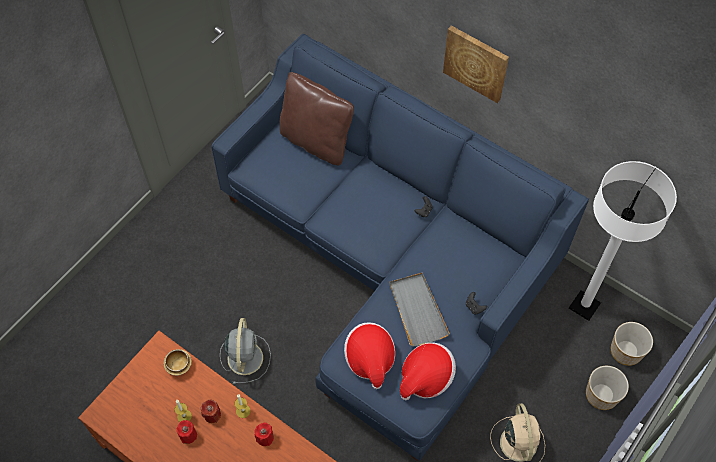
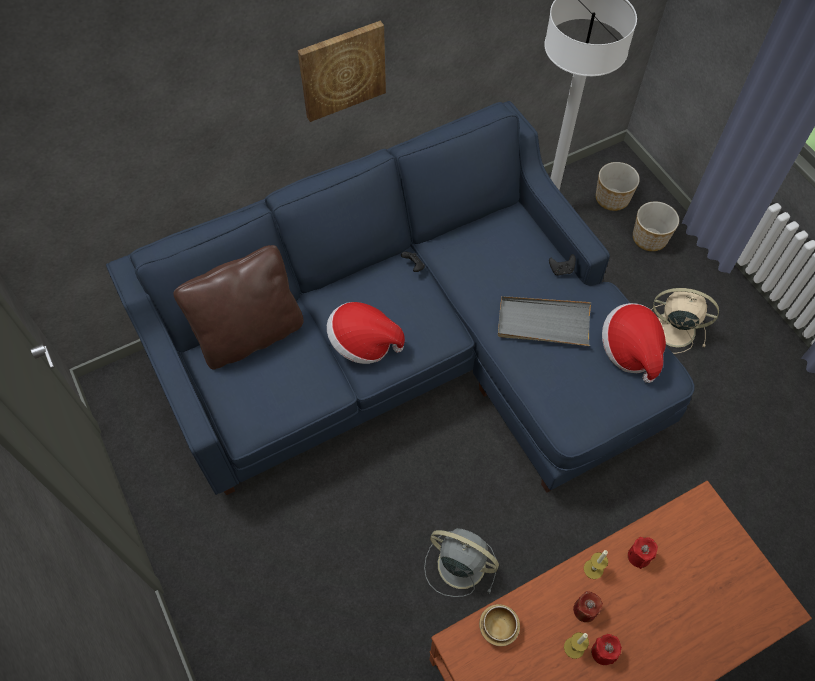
camera: 65 degrees left, 0 degrees up
(370, 359) = (586, 396): hat -> hat (363, 343)

